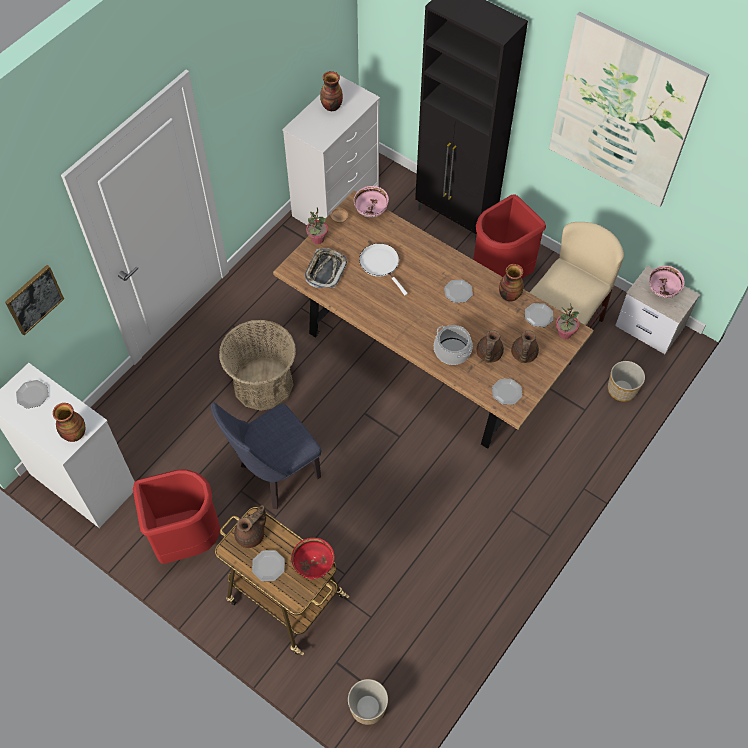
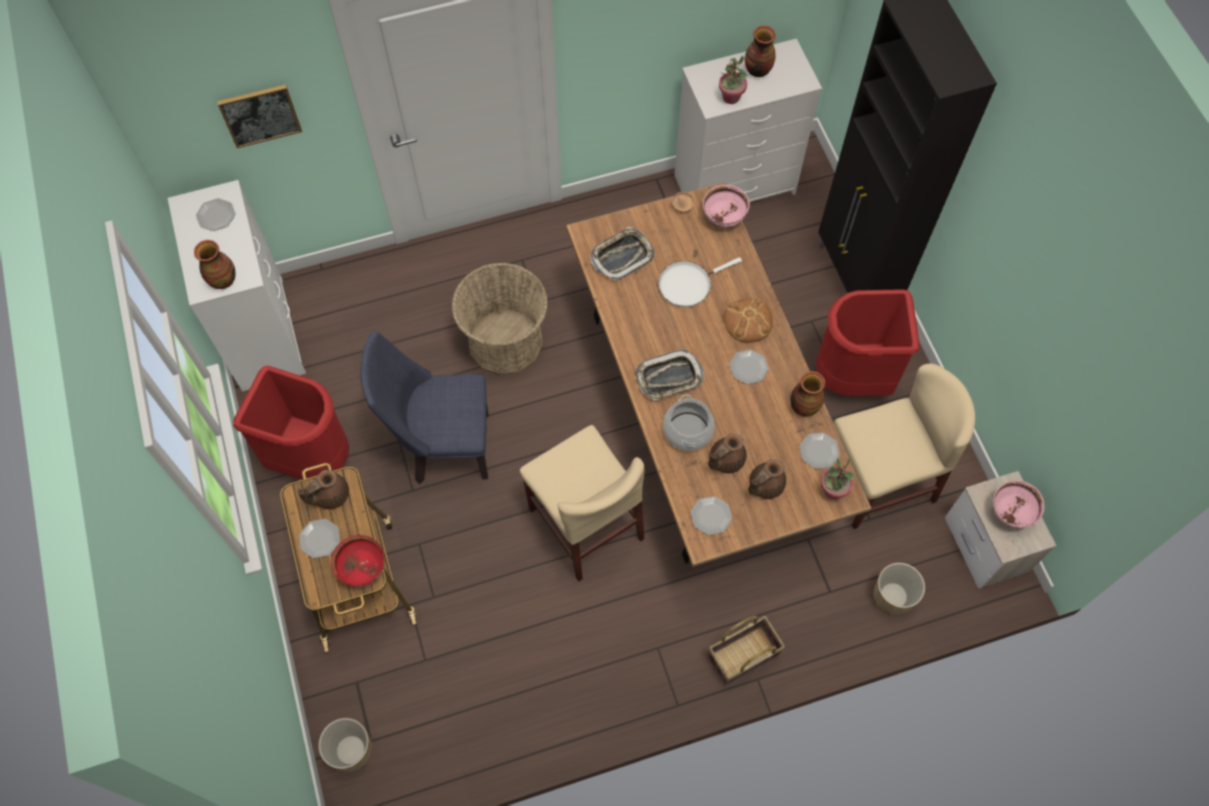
camera: 35 degrees right, 5 degrees up
(251, 535) = (329, 495): brown teapot -> brown teapot turned 150 degrees clockwise
(317, 239) = (641, 216): potted plant -> potted plant (730, 97)
(381, 264) = (687, 284): white frying pan -> white frying pan turned 120 degrees counterclockwise
(406, 464) = (585, 523): none -> beige chair
(415, 326) = (669, 378): none -> tray
(436, 265) = (748, 321): none -> bread
(565, 481) = (743, 657): none -> basket
(623, 113) = (1056, 265): picture -> none

